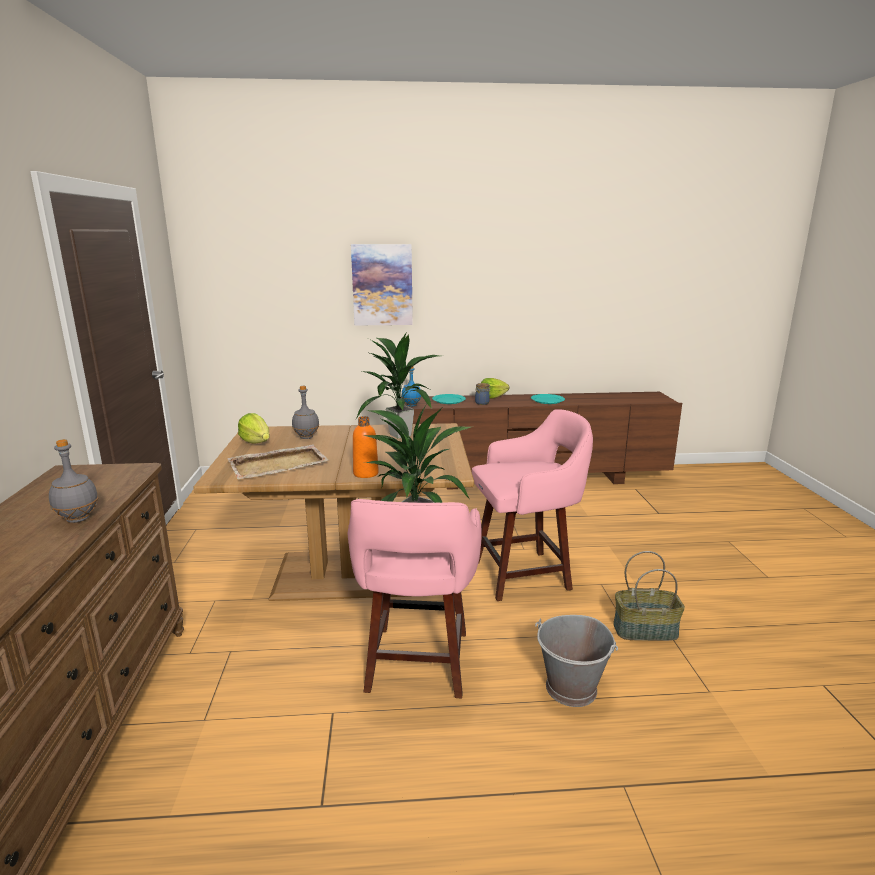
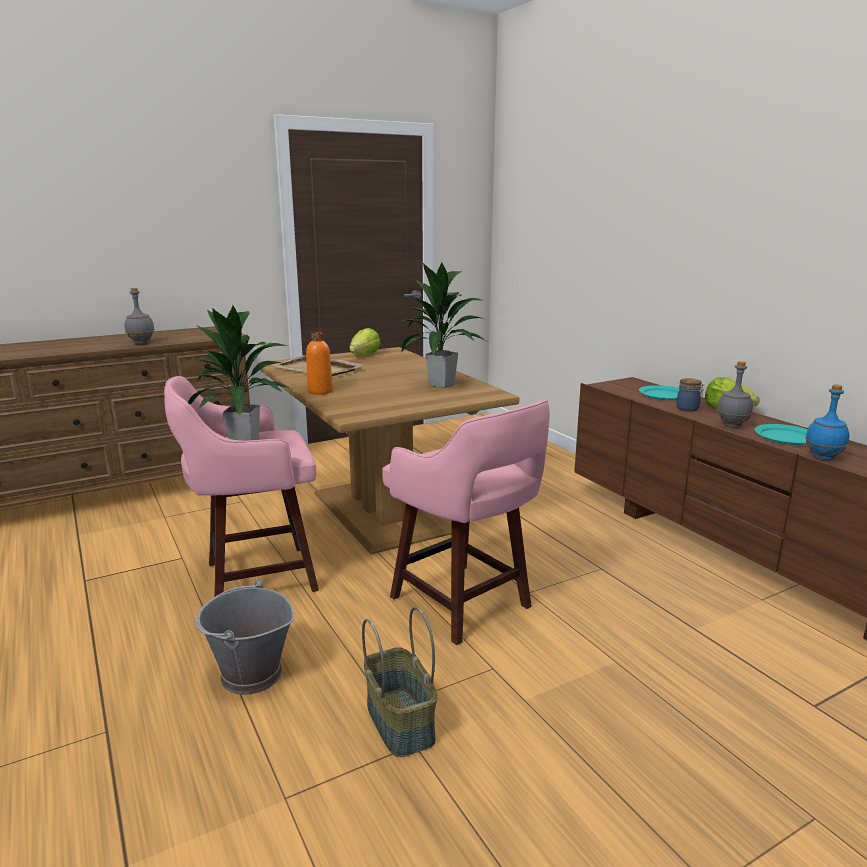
camera: 65 degrees right, 0 degrees up
(306, 437) = (393, 363): grey bottle -> grey bottle (731, 425)
(382, 285) = (639, 225): picture -> none
(411, 405) = (608, 385): blue bottle -> blue bottle (822, 457)

